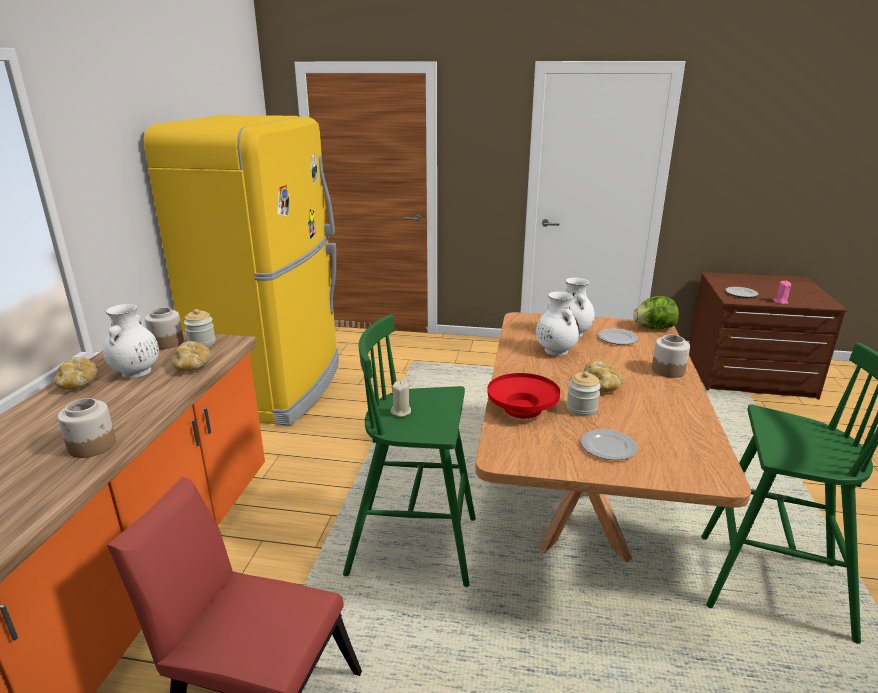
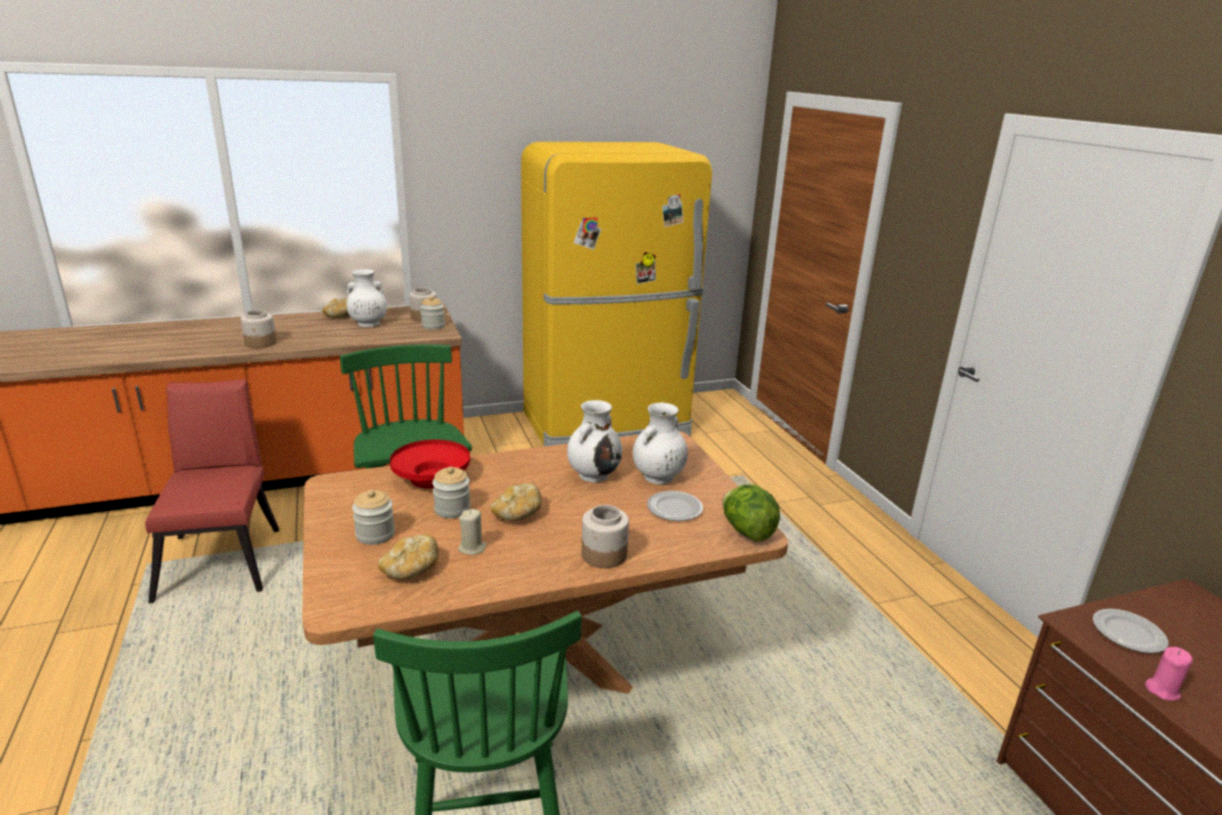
camera: 60 degrees right, 0 degrees up
(192, 367) = (388, 335): bread -> bread (411, 570)
(401, 411) = (404, 431): beige candle -> beige candle (472, 548)
(608, 447) = (375, 535): plate -> jar

